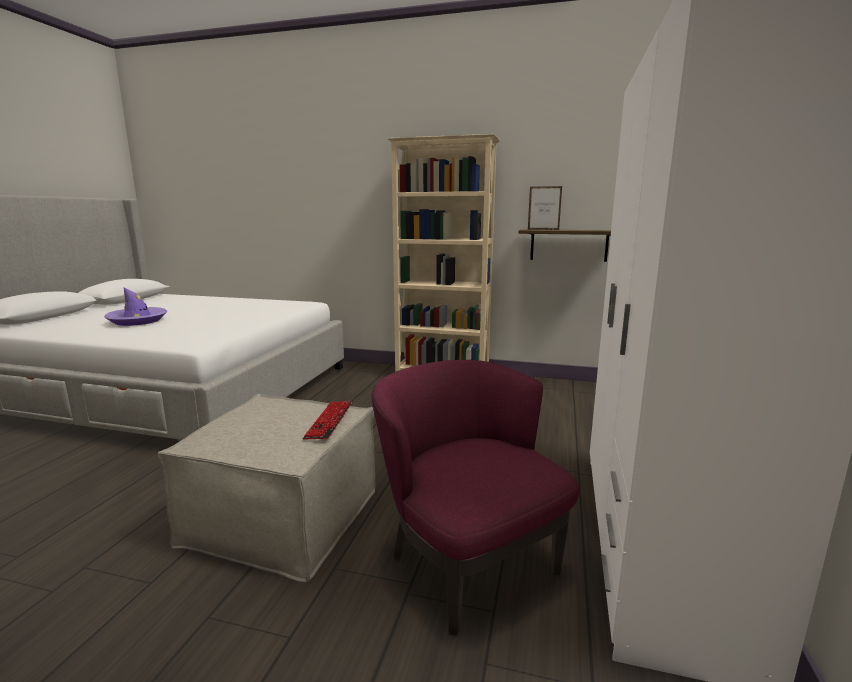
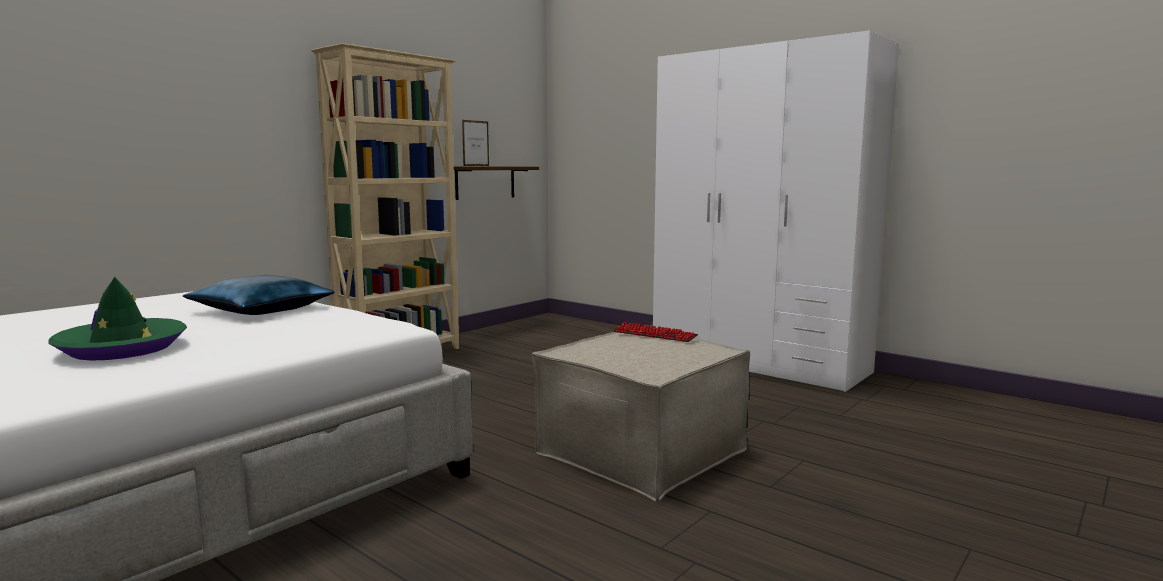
camera: 65 degrees left, 5 degrees down
(137, 321) = (122, 349): purple hat -> green hat
(240, 317) = (262, 310): none -> blue pillow
(468, 563) = (749, 403): purple armchair -> none

